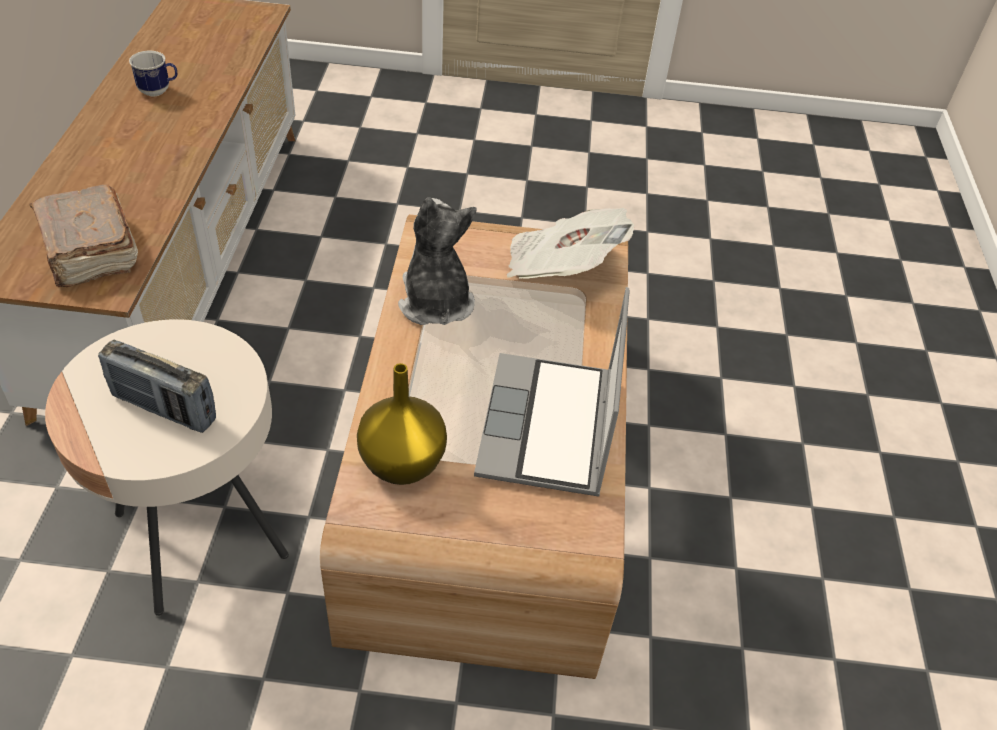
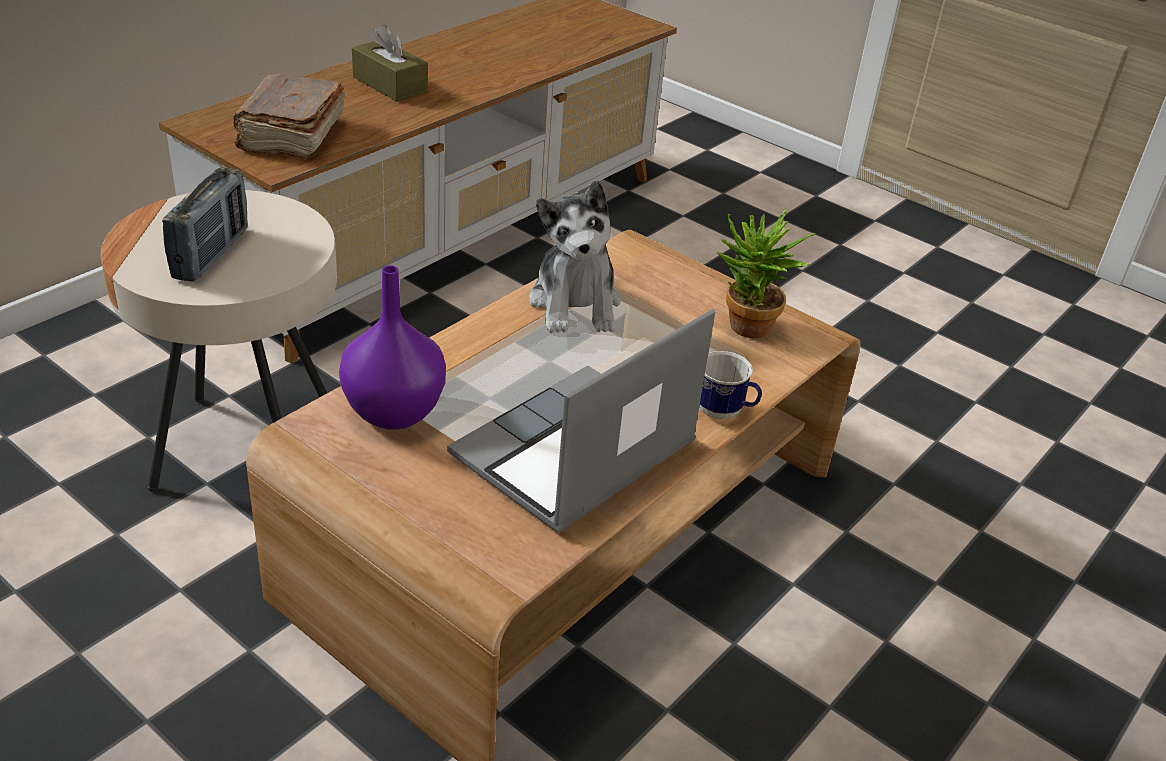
camera: 35 degrees right, 10 degrees down
(119, 159) = (390, 85): none -> brown tissue box
(159, 91) = (480, 51): mug -> mug (724, 413)
(164, 408) = (211, 254): radio -> radio turned 135 degrees counterclockwise
(402, 462) = (395, 411): yellow vase -> purple vase
(435, 302) = (575, 304): plush toy -> plush toy turned 150 degrees clockwise
(561, 268) = (745, 330): newspaper -> potted plant

